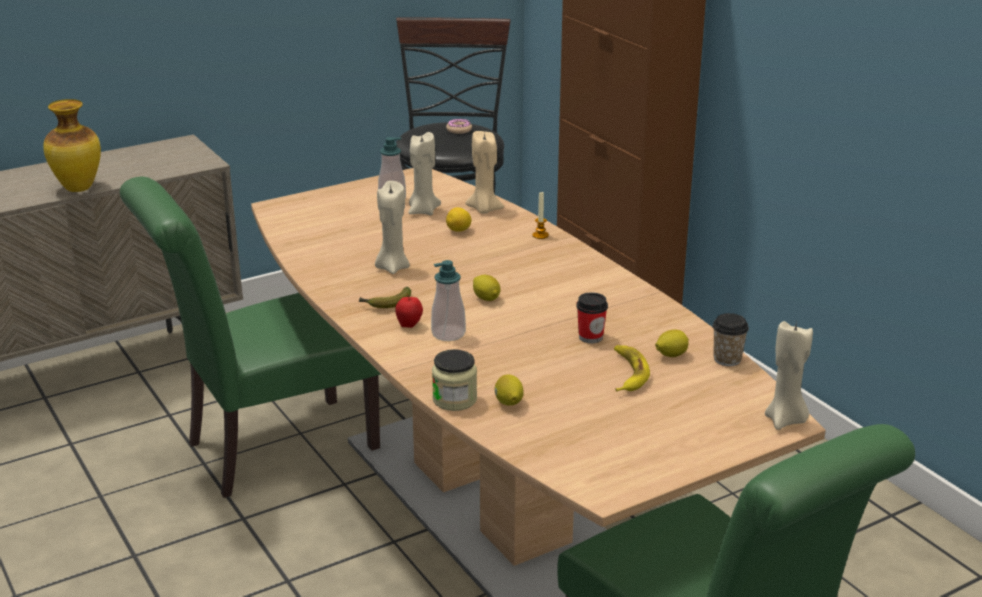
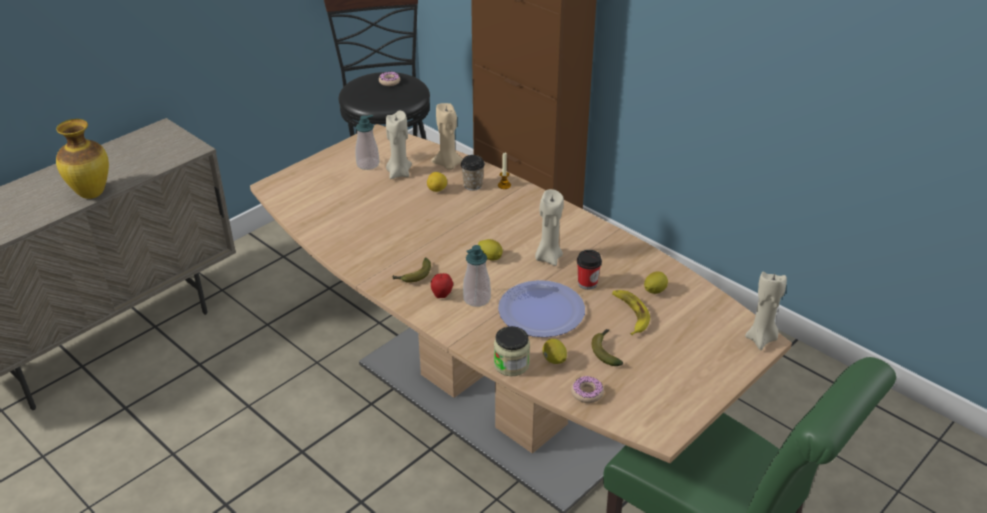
camera: 15 degrees left, 10 degrees up
(270, 450) = (298, 383): green chair -> none
(392, 267) = (401, 237): beige candle -> beige candle (548, 257)
(520, 355) = (541, 311): none -> plate
(531, 439) = (587, 393): none -> donut
(577, 403) = (606, 351): none -> banana
(727, 359) = (696, 288): cup -> cup (473, 185)

